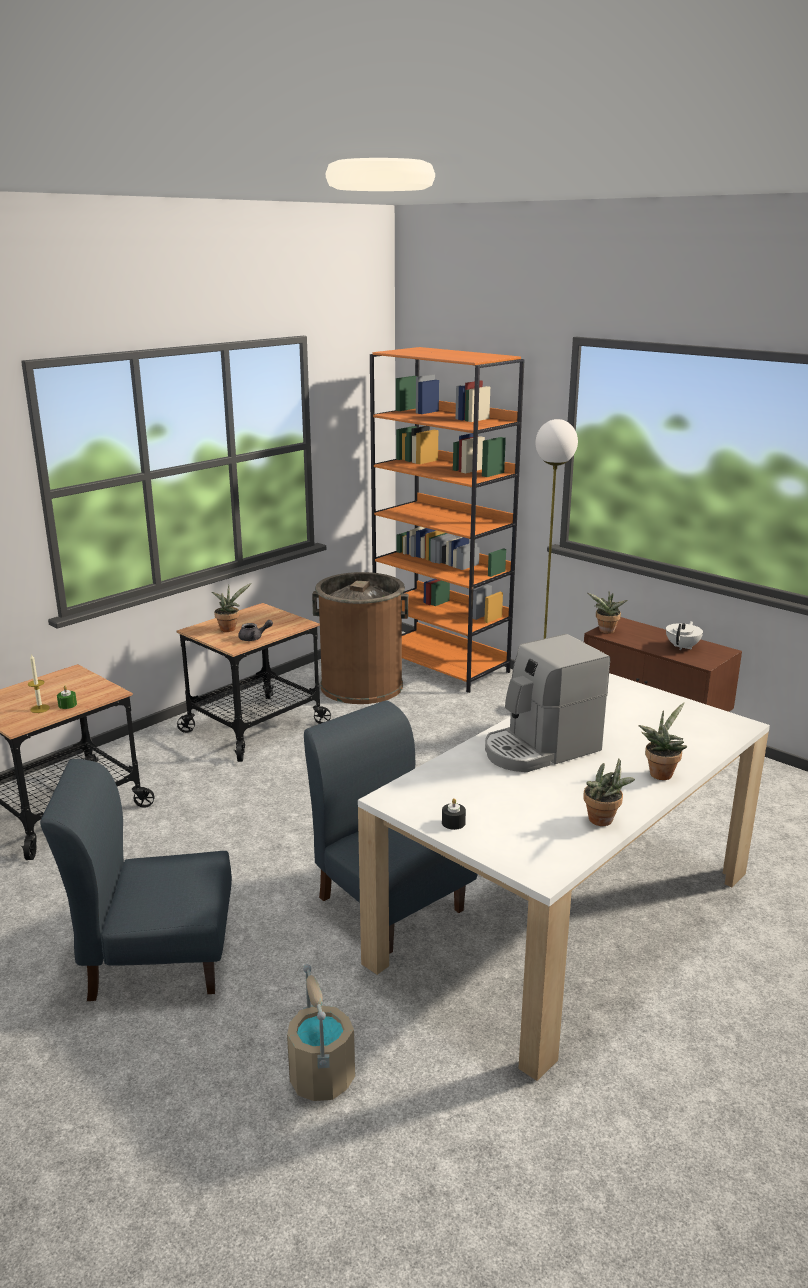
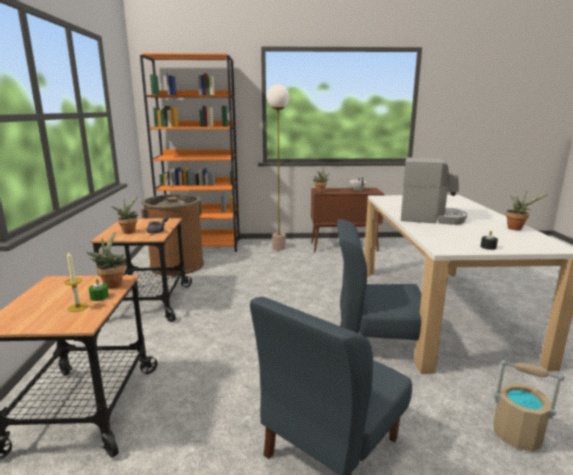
camera: 45 degrees left, 5 degrees down
(540, 749) = (430, 218): coffee machine -> coffee machine turned 90 degrees counterclockwise
(660, 773) = (480, 212): potted plant -> potted plant (112, 284)

